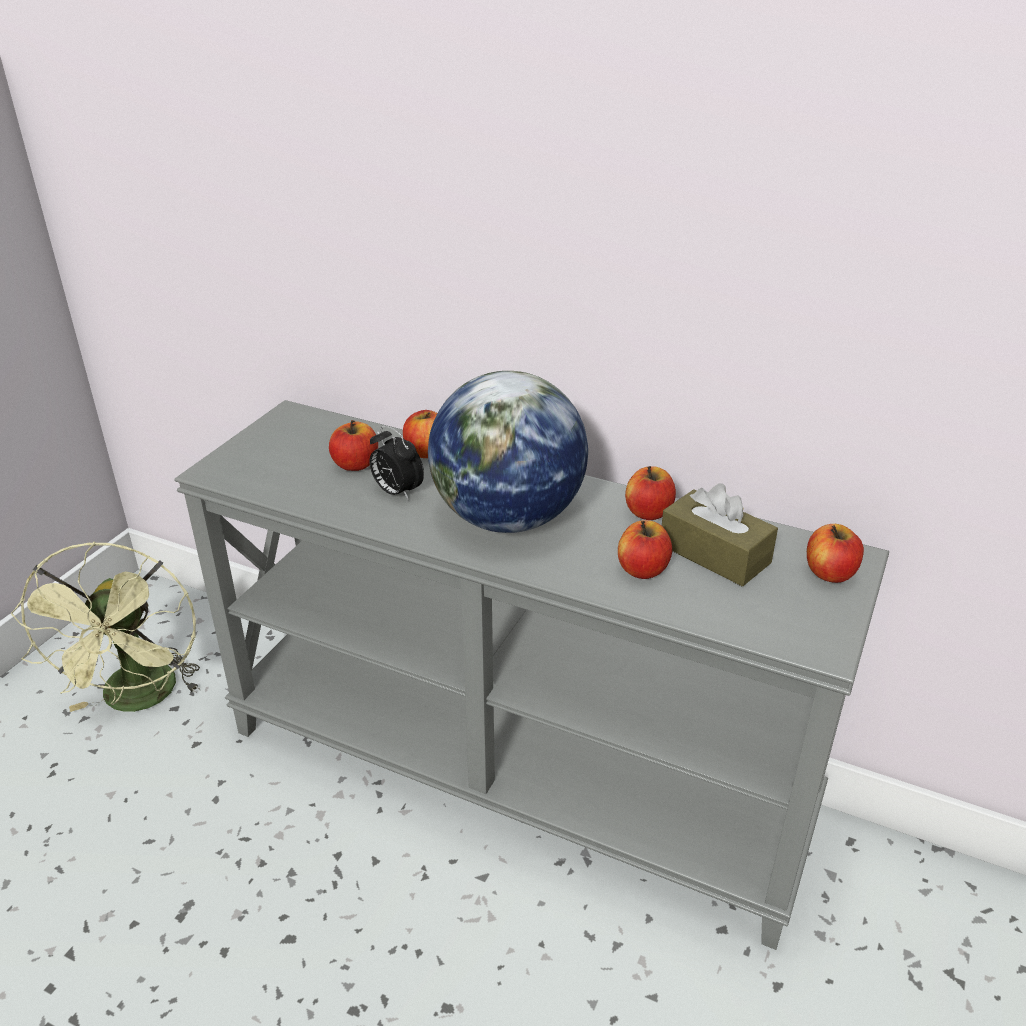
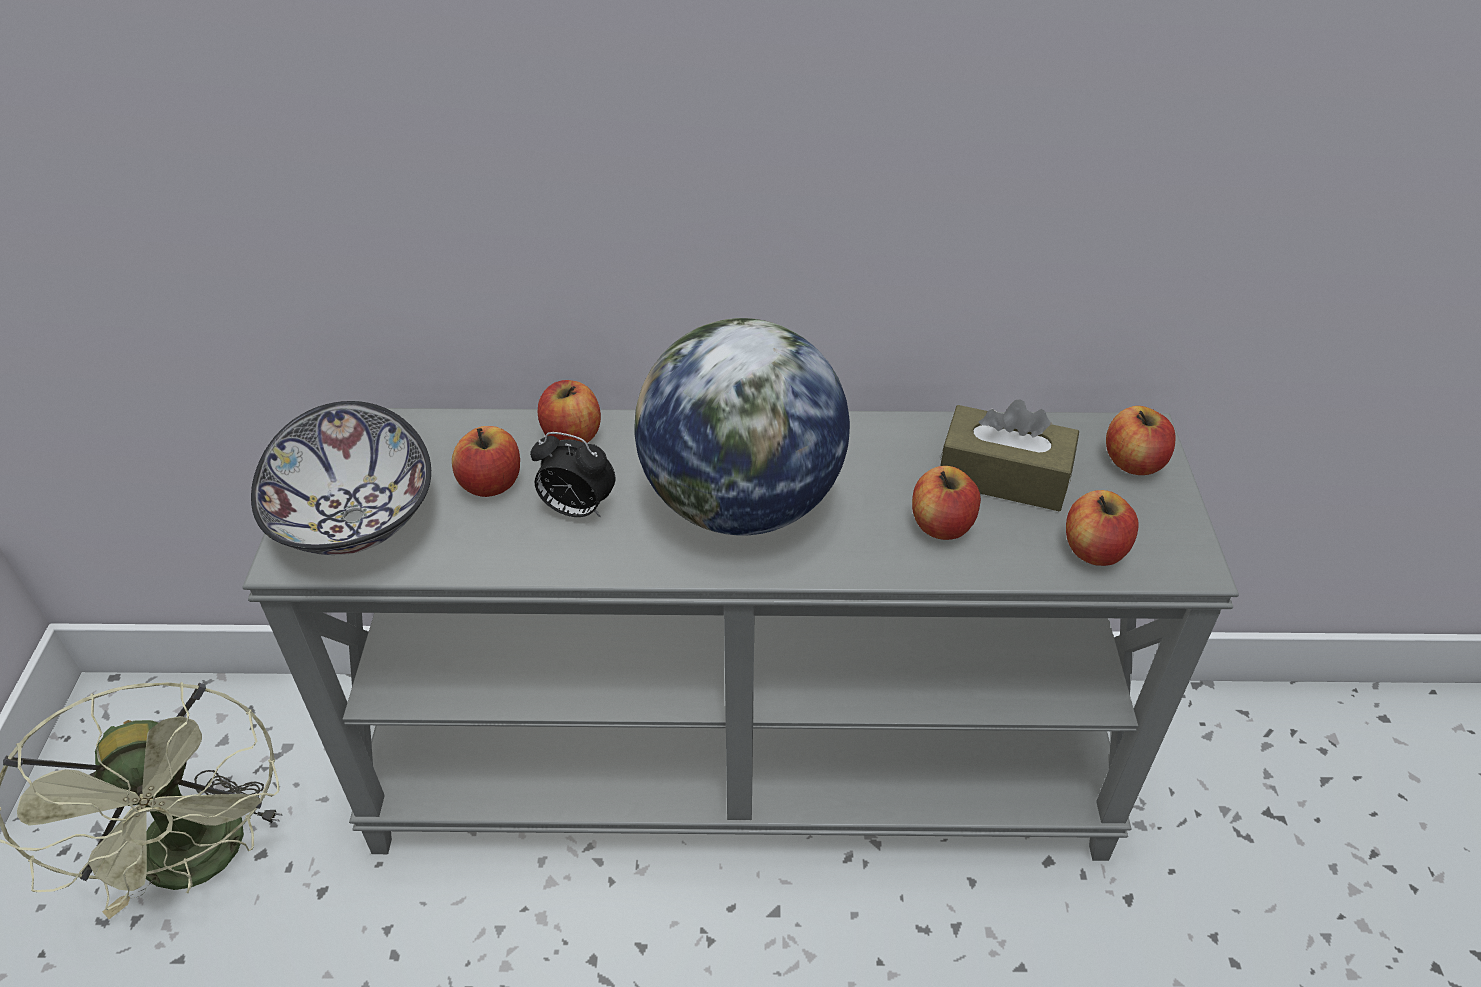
camera: 25 degrees left, 10 degrees up
(260, 461) = (352, 518): none -> bowl
(648, 512) = (896, 442): apple -> apple (1094, 550)

